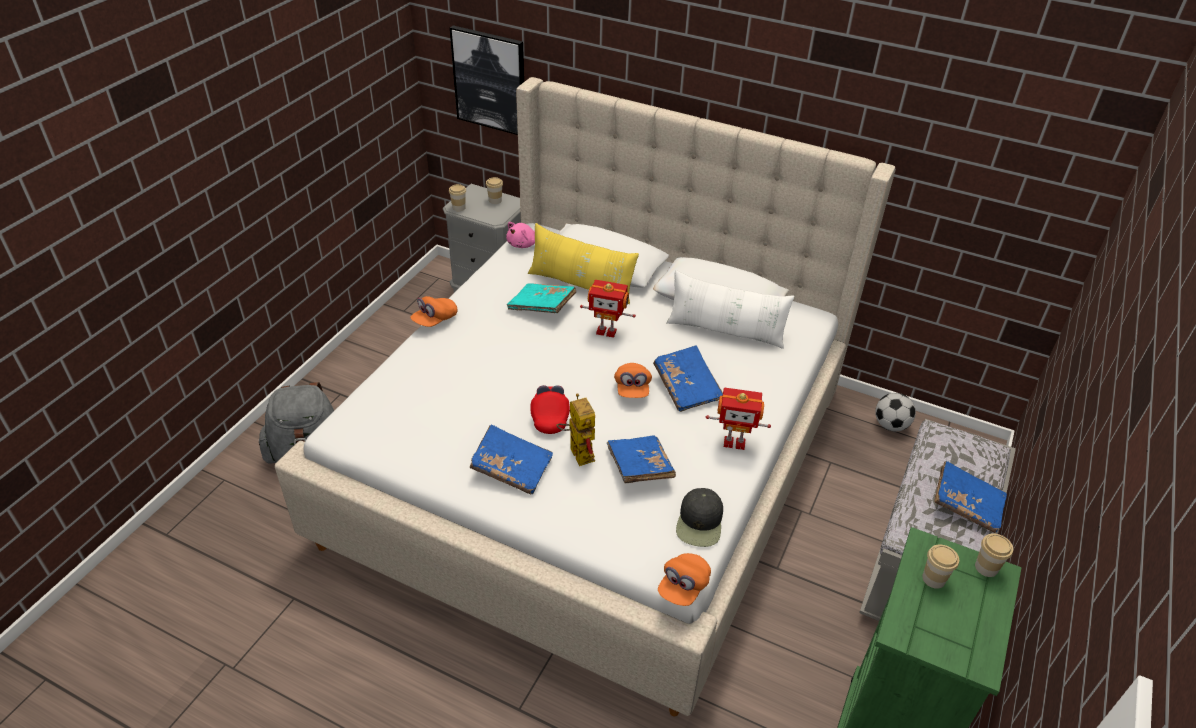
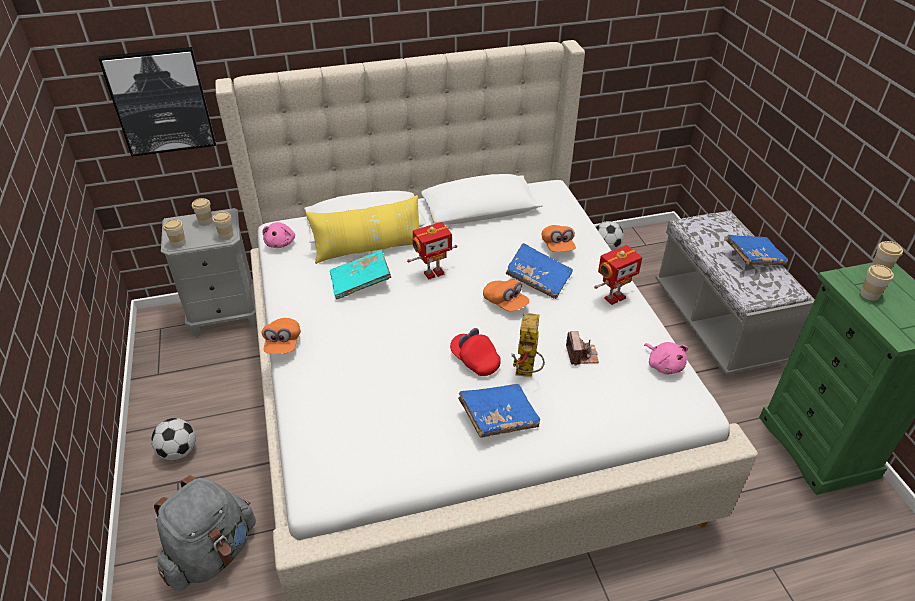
camera: 40 degrees left, 0 degrees up
(361, 374) = (179, 451): none -> football
(496, 218) = (226, 235): none -> cup
(577, 451) = (527, 372): toy robot -> toy robot turned 105 degrees counterclockwise
(639, 468) = (581, 355): blue book -> camera
(683, 587) = (710, 415): orange cap -> orange cap (557, 246)
(700, 523) = (664, 365): black cap -> pink plush toy
(725, 331) = (512, 226): white pillow -> none

